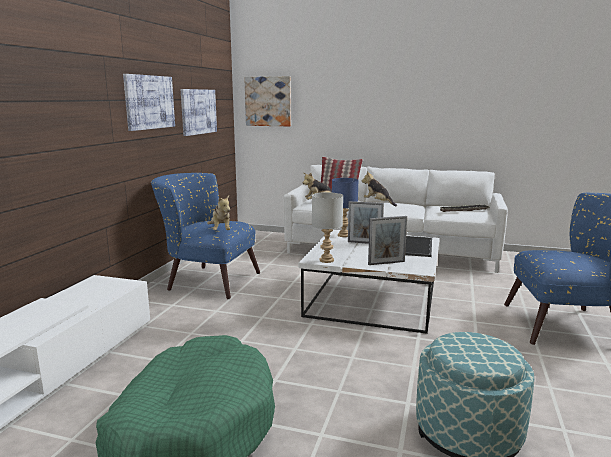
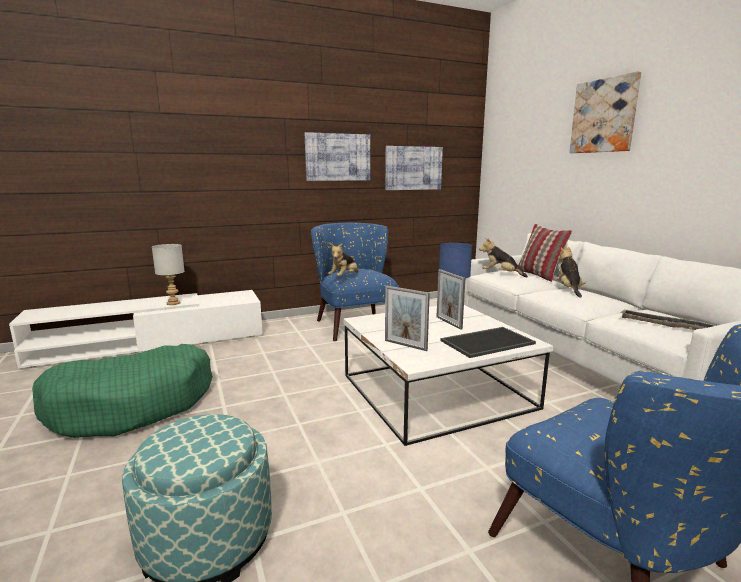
camera: 50 degrees right, 0 degrees up
(268, 101) = (507, 158): picture -> picture (604, 116)
(326, 260) = (366, 324): grey table lamp -> grey table lamp (173, 303)

